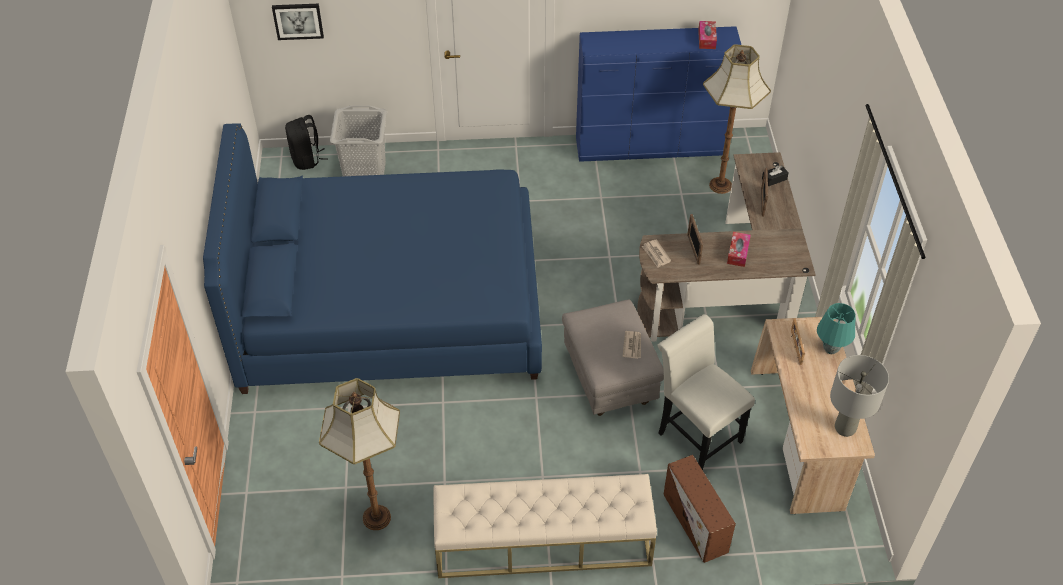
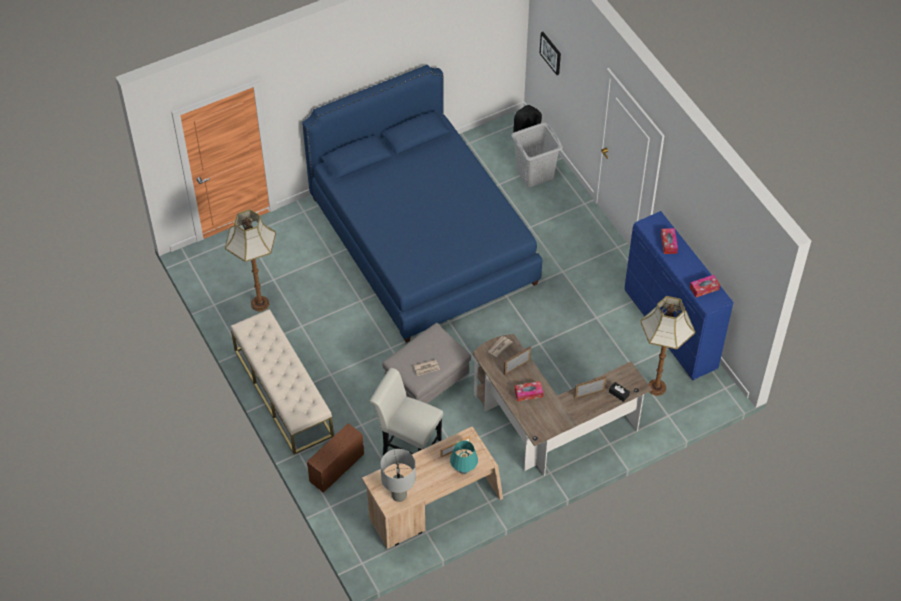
camera: 65 degrees right, 5 degrees up
(629, 42) = (668, 243): none -> tissue box
(695, 433) = (408, 446): white chair -> white chair turned 90 degrees counterclockwise

